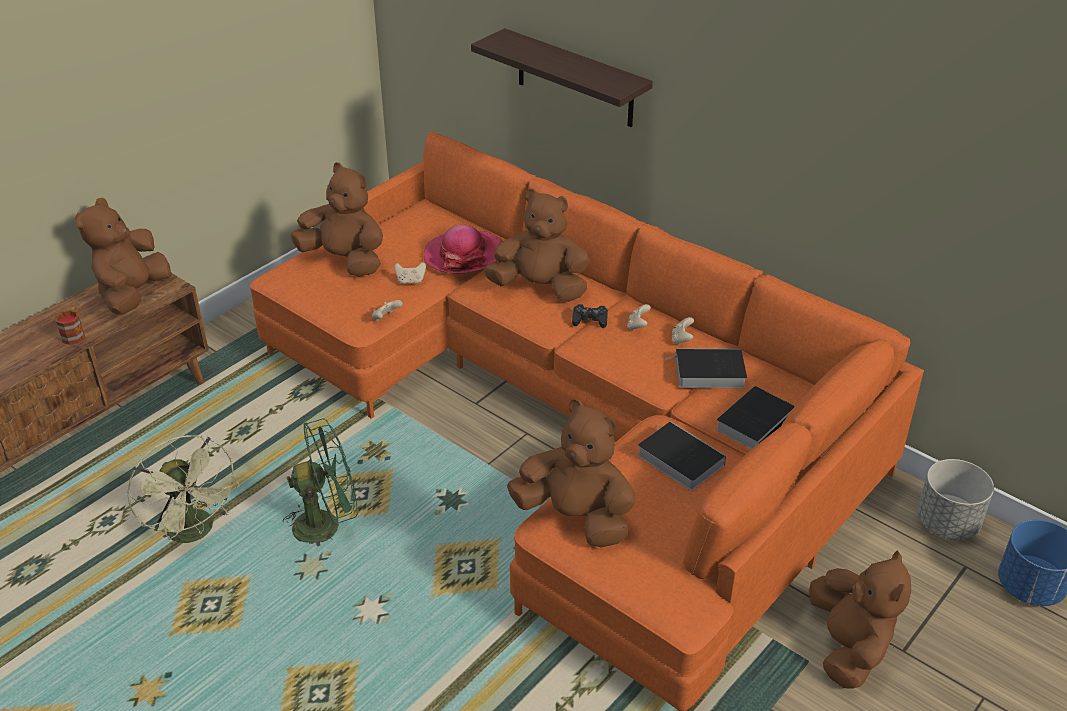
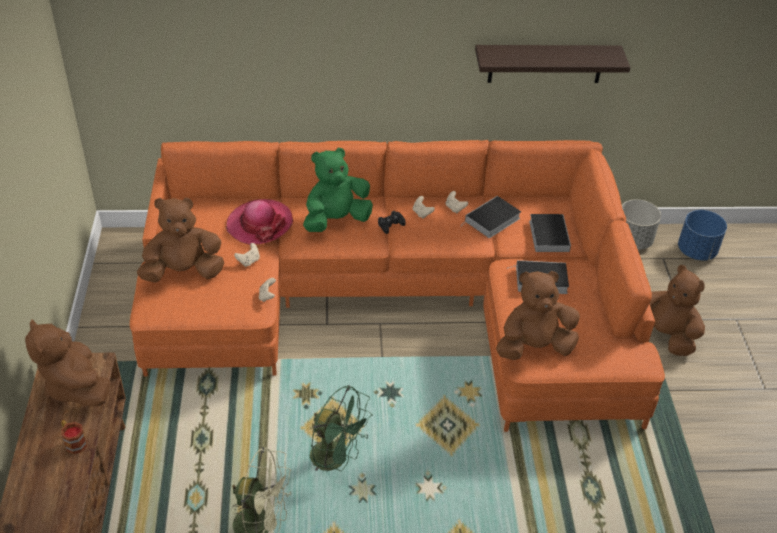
camera: 45 degrees left, 5 degrees up
(326, 524) = (336, 459): green fan -> green fan turned 90 degrees clockwise
(540, 288) = (336, 220): brown plush toy -> green plush toy
(575, 79) = (298, 59): shelf -> shelf (545, 63)

